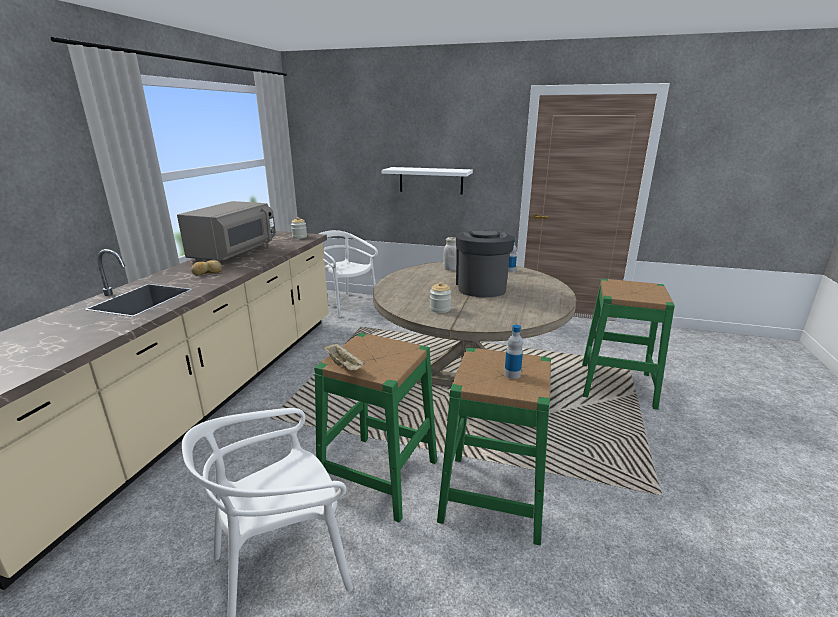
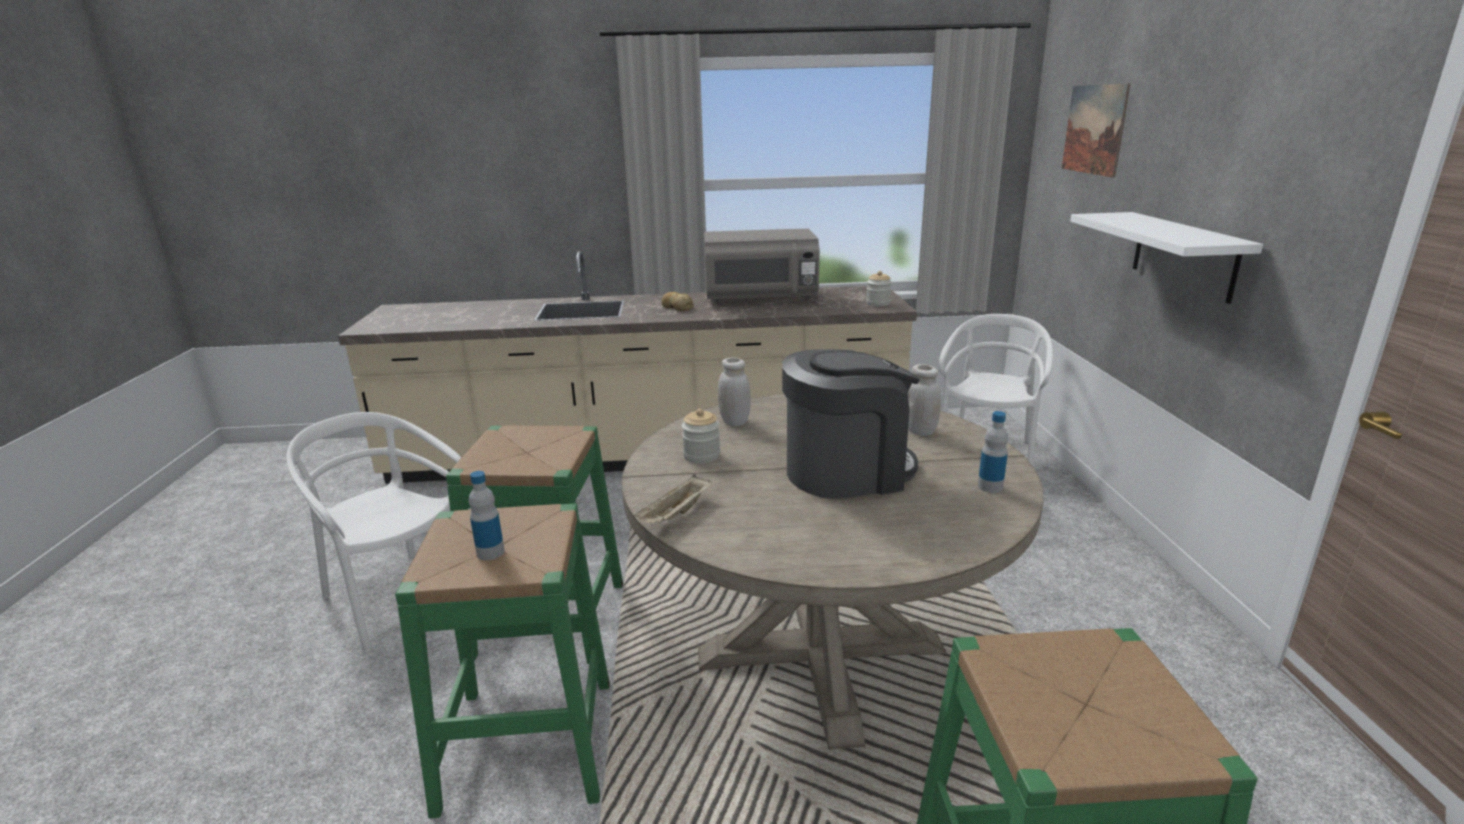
camera: 70 degrees right, 0 degrees up
(344, 365) = (494, 438): beige tray -> beige tray (676, 515)
(349, 130) = (1094, 129): none -> picture
(403, 297) = (734, 421): none -> white jar

